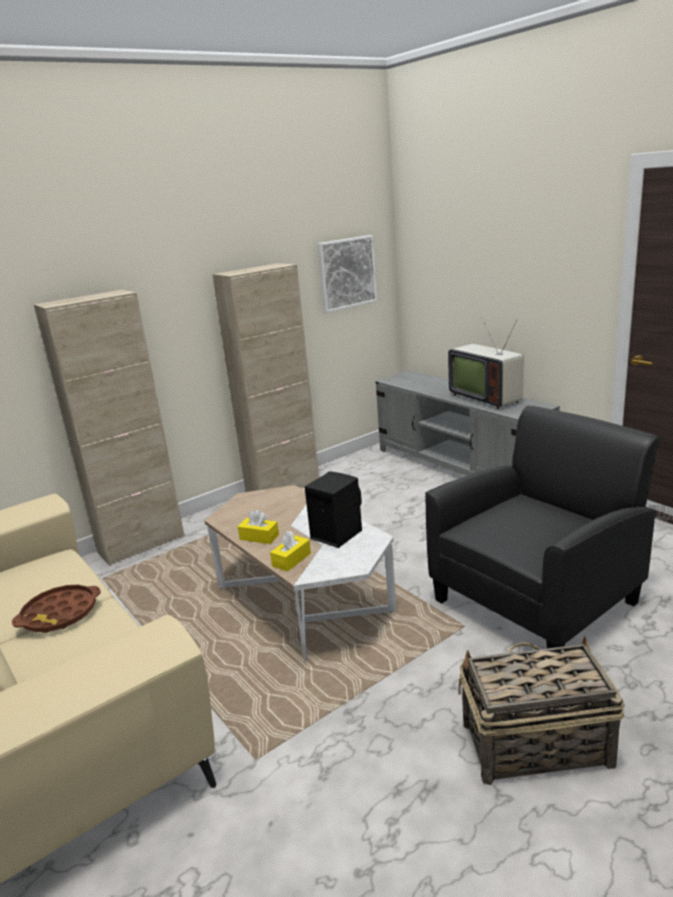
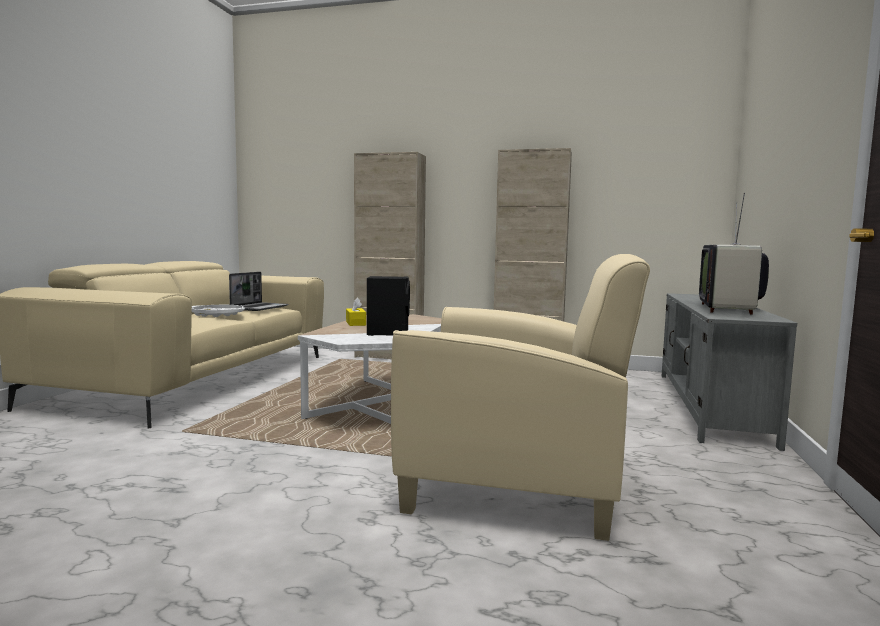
camera: 50 degrees right, 15 degrees down
(50, 573) = (259, 308): none -> laptop
(60, 614) = (218, 314): brown tray -> white tray
(291, 560) = (333, 331): yellow tissue box -> none
(347, 273) = (658, 174): picture -> none
(534, 744) = (262, 523): basket -> none
(536, 600) = (516, 482): black armchair -> beige armchair

